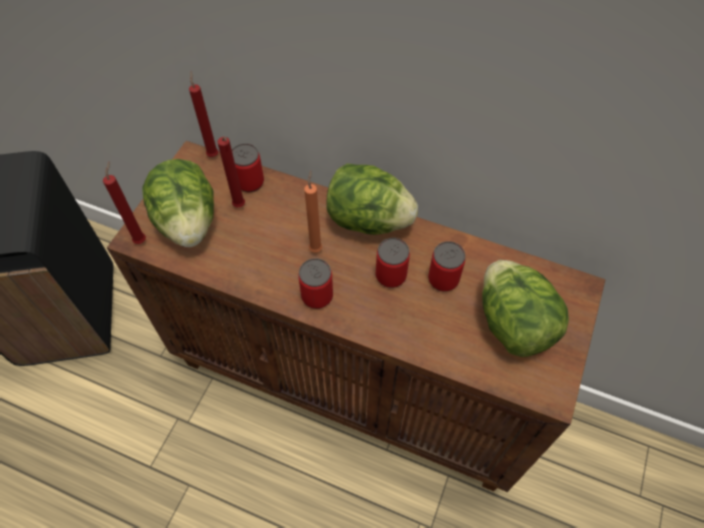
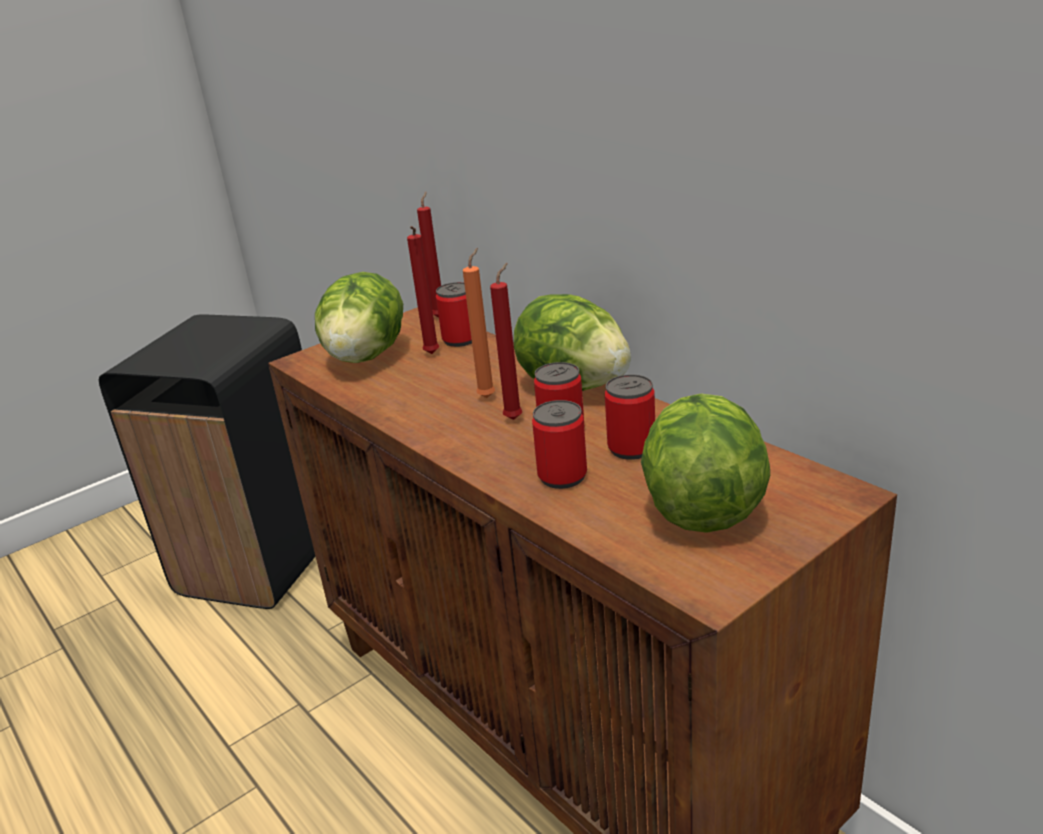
camera: 30 degrees right, 30 degrees down
(141, 239) = (306, 362): red candle -> red candle (515, 418)
(317, 296) = (452, 433): can -> can (562, 476)

